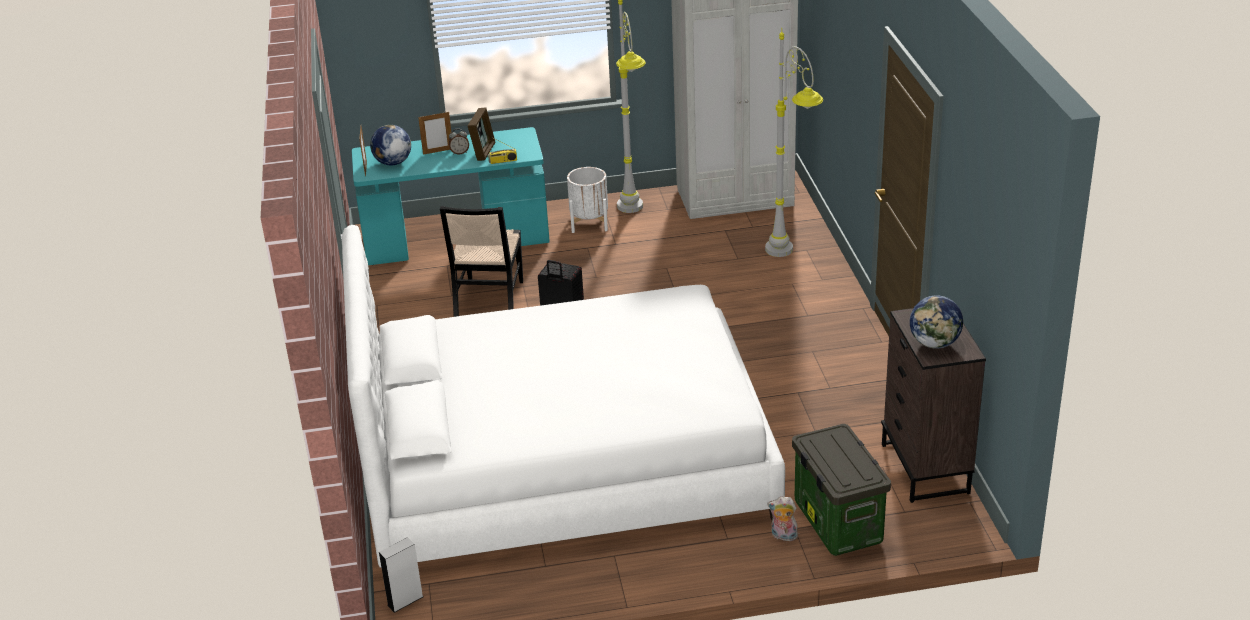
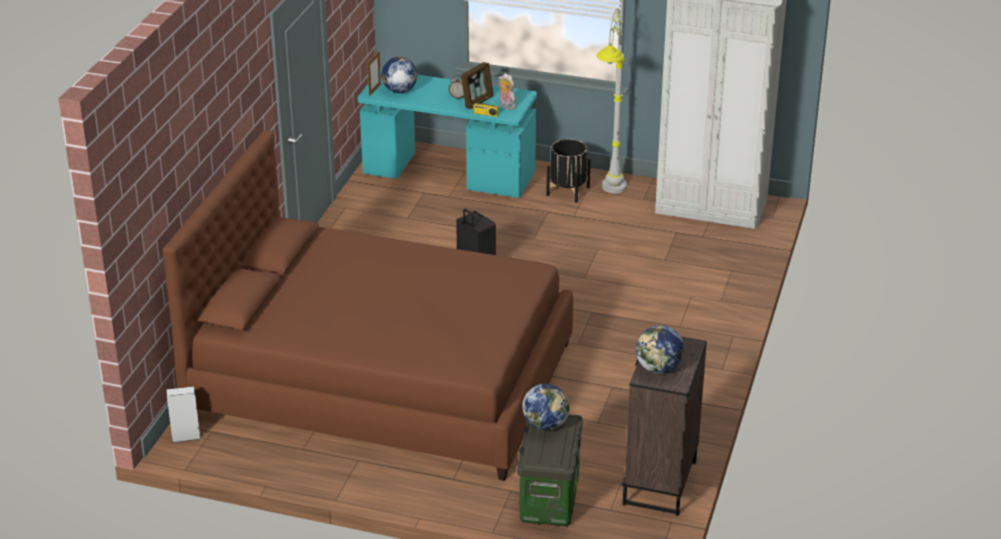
camera: 25 degrees right, 0 degrees up
(438, 151) = (442, 91): picture frame -> none
(489, 300) = (433, 231): chair -> none
(565, 464) = (381, 379): white bed -> brown bed
(589, 223) = (568, 191): white planter -> black planter
(783, 536) = (497, 493): plush toy -> plush toy (506, 106)
(791, 260) = (709, 276): grey floor lamp -> none
(821, 444) = (545, 425): none -> globe

